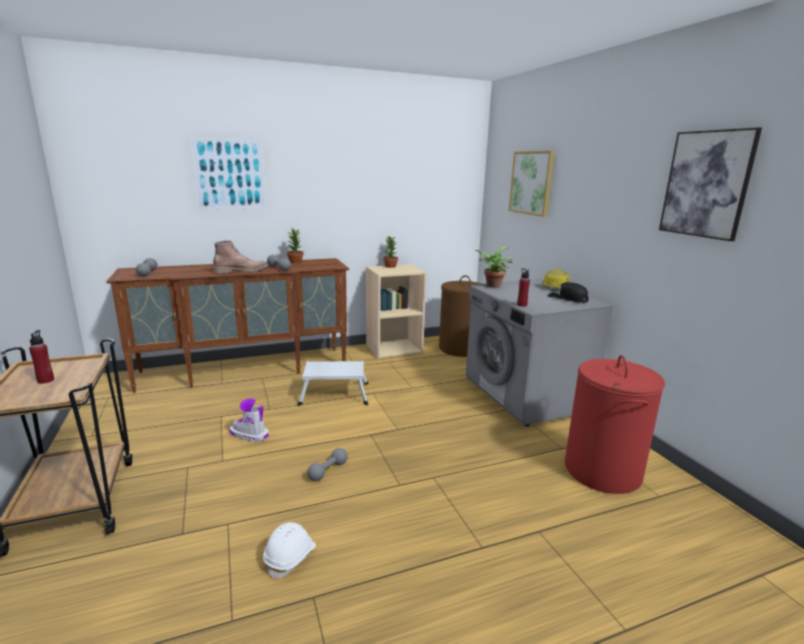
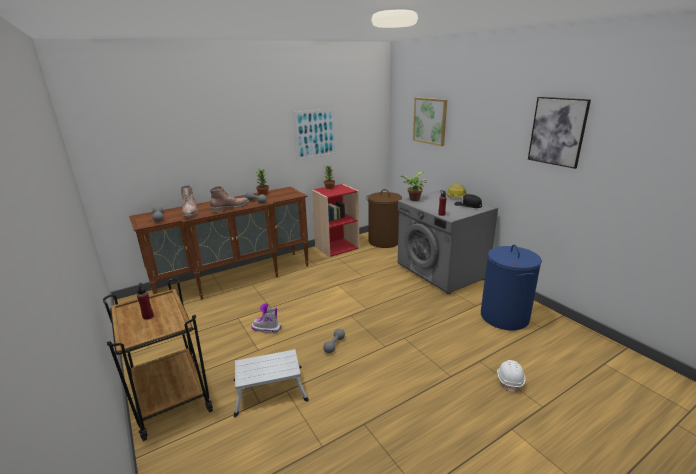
camera: 10 degrees left, 5 degrees up
(190, 271) = (190, 212): none -> brown boot
(229, 174) = (207, 132): picture -> picture (315, 134)
(290, 557) = (338, 403): white hard hat -> white hard hat (509, 380)
(334, 394) = (311, 289): white step ladder -> white step ladder (269, 390)
(394, 348) = (337, 247): beige bookcase -> red bookcase
(602, 471) = (504, 317): red laundry basket -> blue laundry basket

